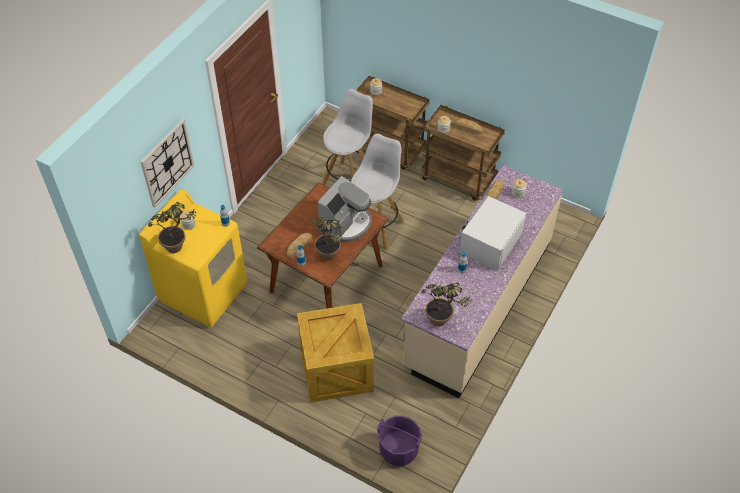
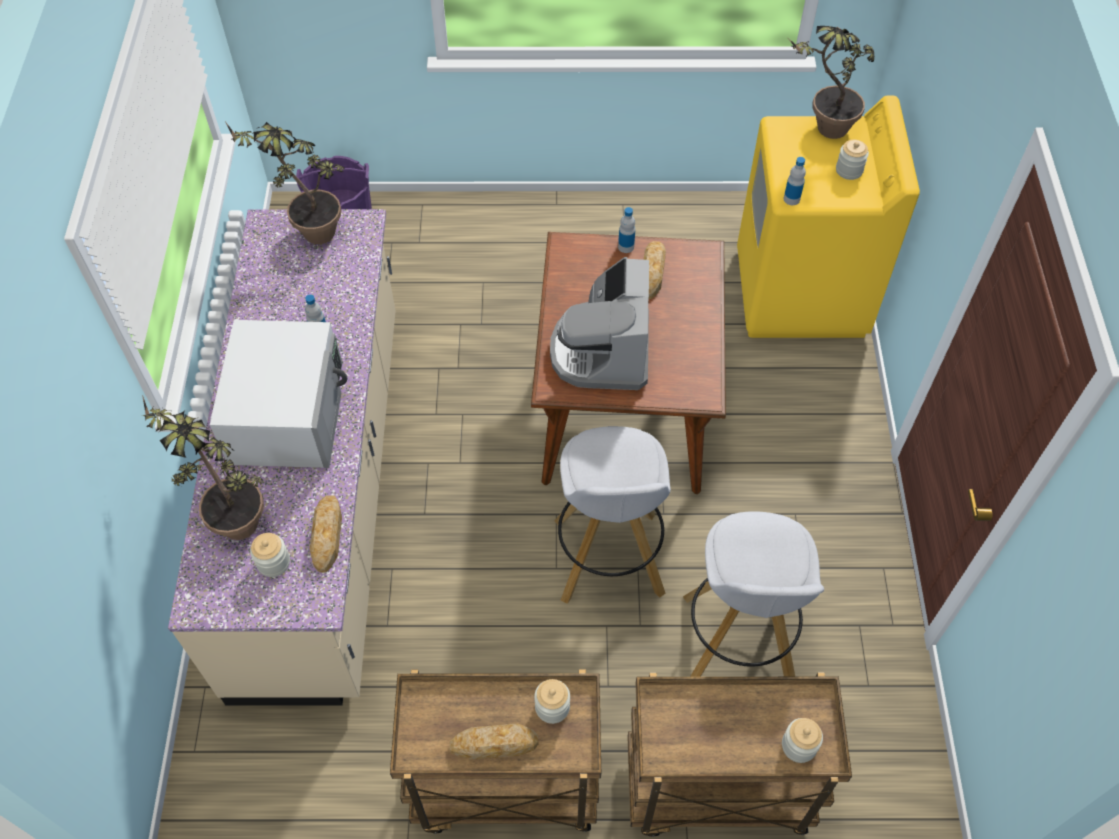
camera: 150 degrees right, 5 degrees up
(167, 163) = (947, 116): wall clock -> none
(330, 259) = (581, 275): potted plant -> potted plant (230, 516)
(335, 370) = (502, 277): crate -> none

